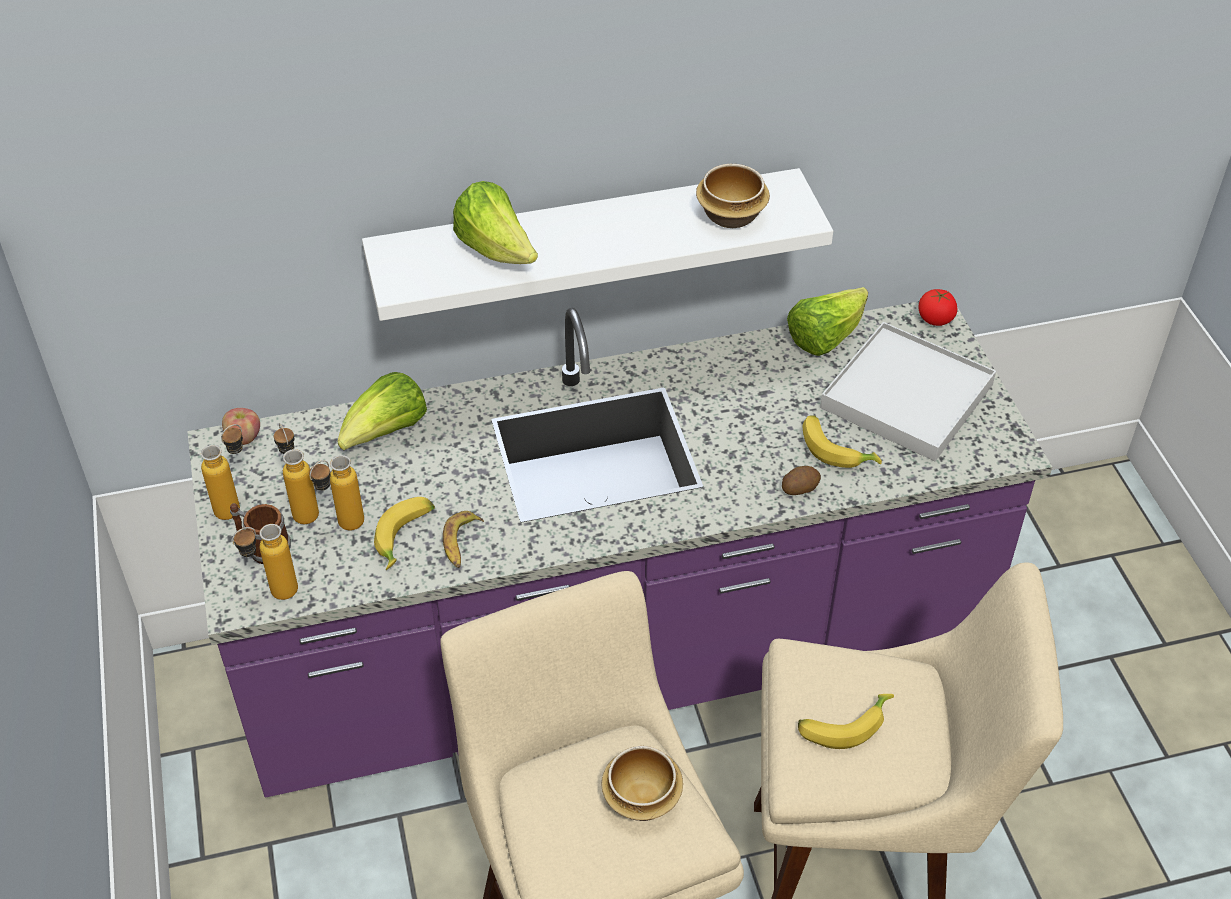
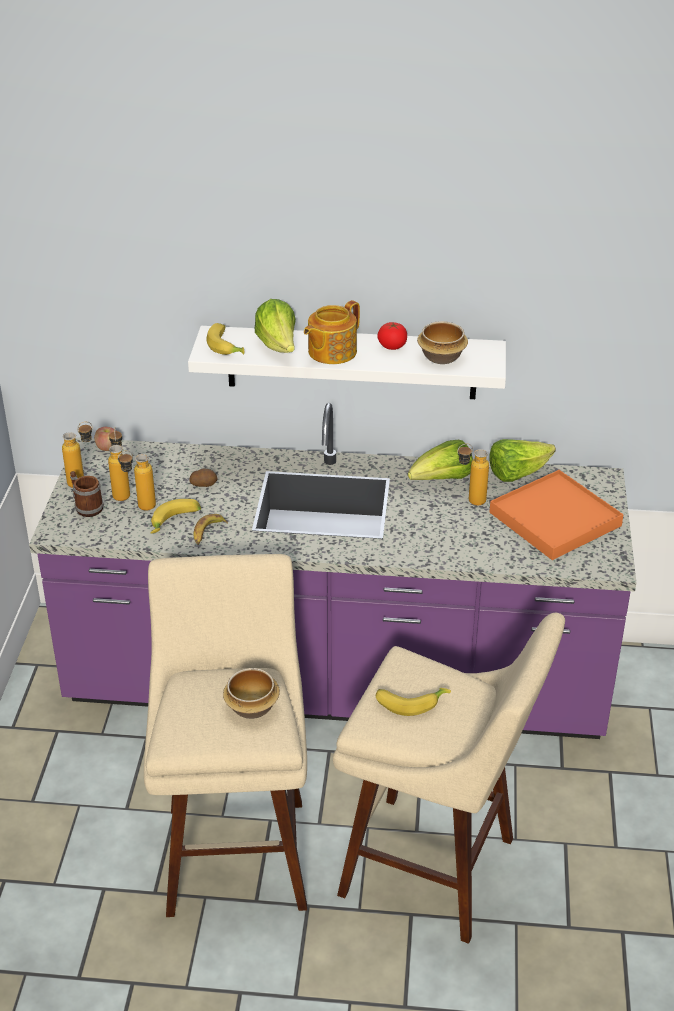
camera: 20 degrees right, 10 degrees down
(273, 595) = (78, 533): bottle -> bottle (469, 502)
(386, 433) = (195, 464): lettuce -> lettuce (442, 480)
(575, 242) = (331, 352): none -> teapot
(799, 488) = (447, 553): potato -> potato (203, 484)
(837, 449) = (487, 538): banana -> banana (227, 346)
(906, 396) = (555, 519): white tray -> orange tray
(935, 319) = (603, 479): tomato -> tomato (392, 346)

